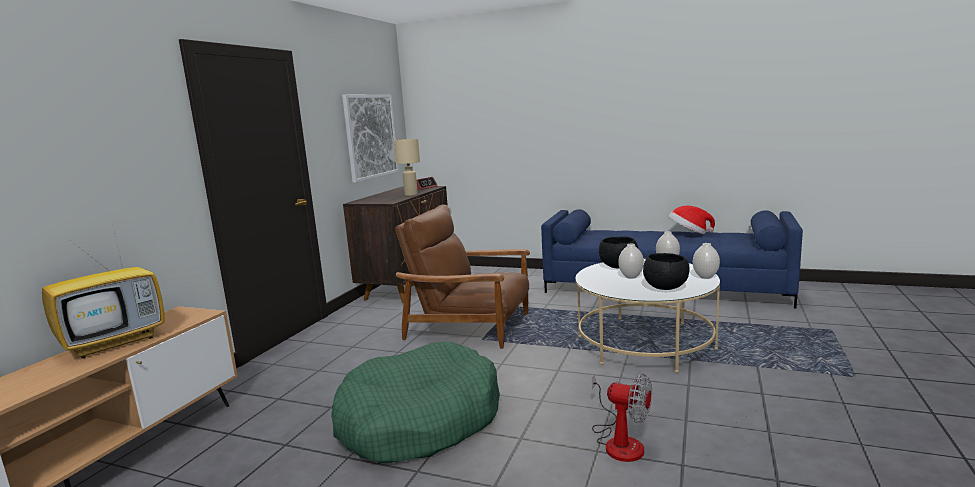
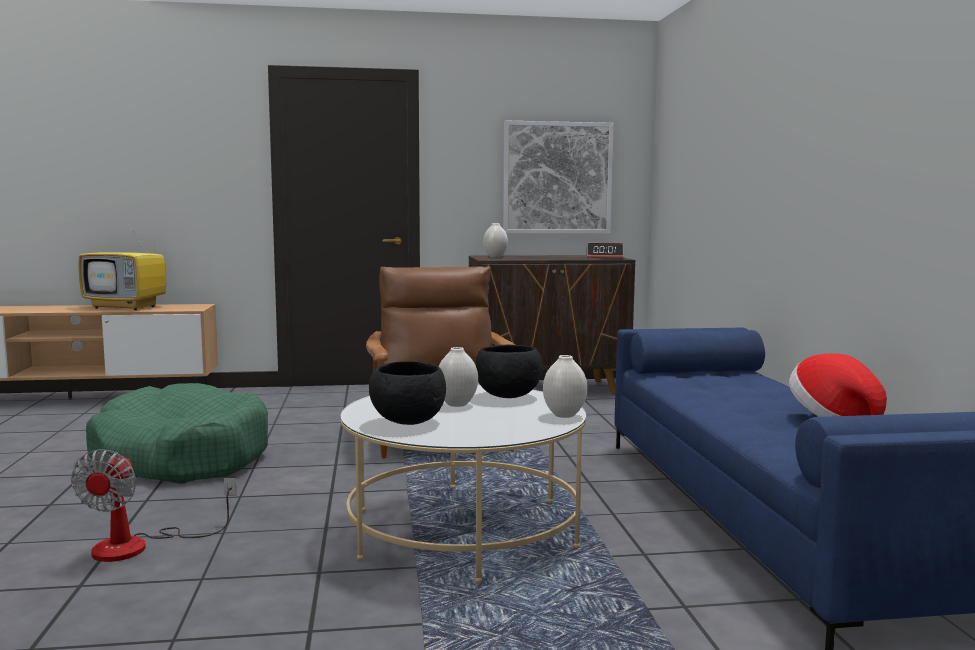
camera: 60 degrees right, 5 degrees down
(411, 195) = (546, 259): beige table lamp -> none
(706, 277) = (493, 438): white vase -> white vase (495, 257)

